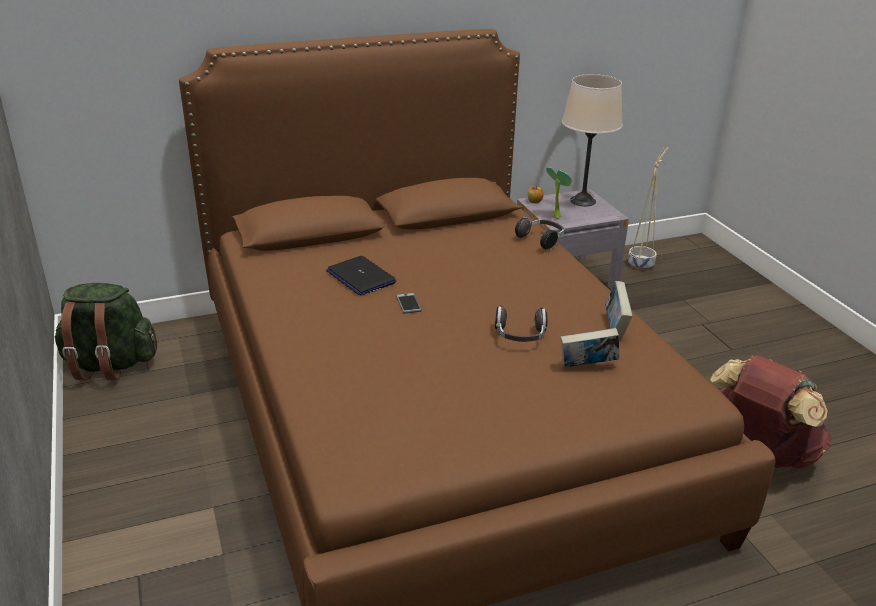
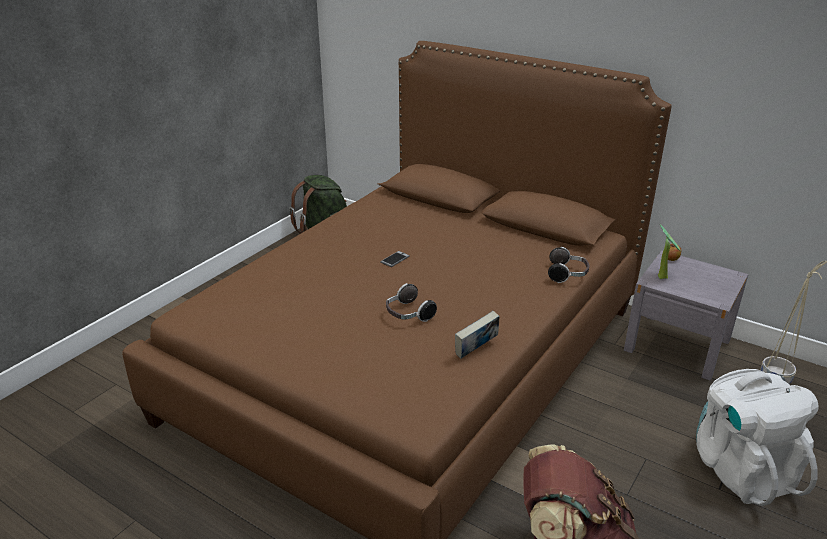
camera: 55 degrees right, 0 degrees up
(360, 277) = (406, 232): laptop -> none
(582, 201) = (716, 278): beige table lamp -> none
(587, 367) = (402, 356): book -> none
(719, 330) = (741, 468): none -> white backpack

